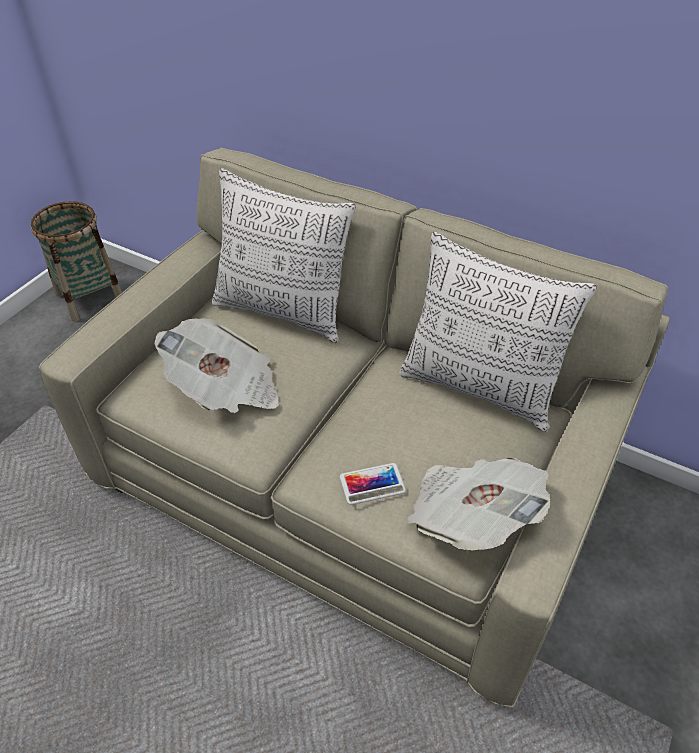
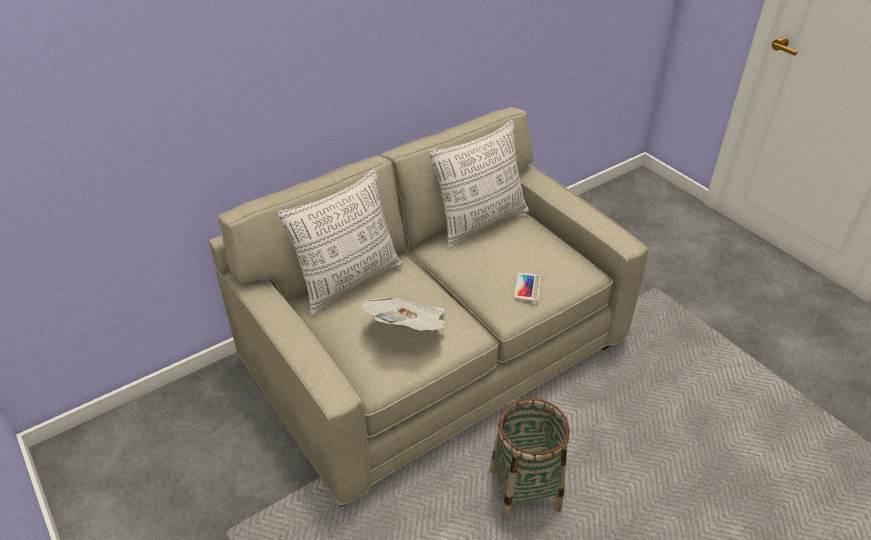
camera: 65 degrees left, 5 degrees down
(90, 298) = (97, 468): basket -> basket (524, 490)
(469, 516) = (568, 259): newspaper -> none

